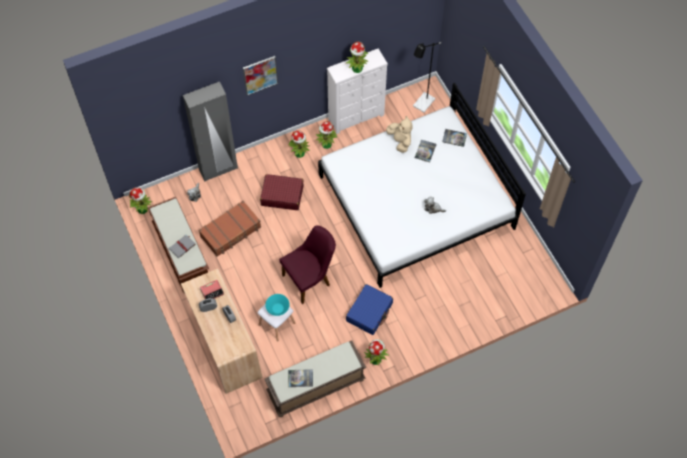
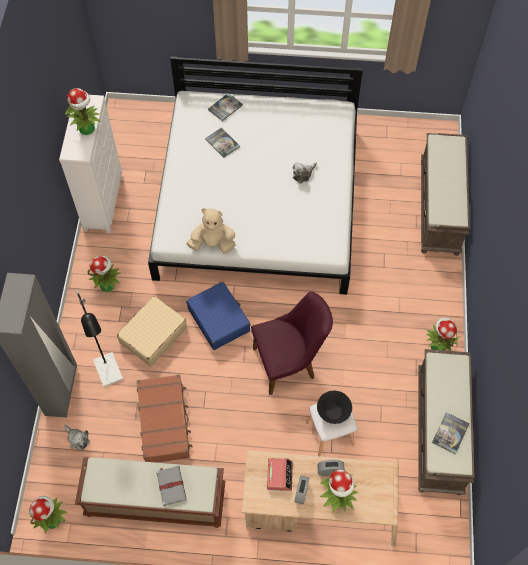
camera: 60 degrees left, 0 degrees up
(260, 75) = (25, 227): picture -> none
(277, 308) = (333, 412): turquoise bowl -> black bowl
(282, 195) = (153, 335): red suitcase -> beige suitcase
(310, 278) = (290, 362): purple chair -> purple chair turned 75 degrees clockwise
(326, 144) = (117, 250): potted plant -> potted plant (337, 498)
(369, 312) = (373, 321): blue suitcase -> blue suitcase (218, 319)
(400, 141) = (191, 160): beige plush toy -> beige plush toy (213, 244)
(421, 105) = (137, 130): black floor lamp -> black floor lamp (110, 375)
(486, 313) = (440, 207): none -> brown bench

